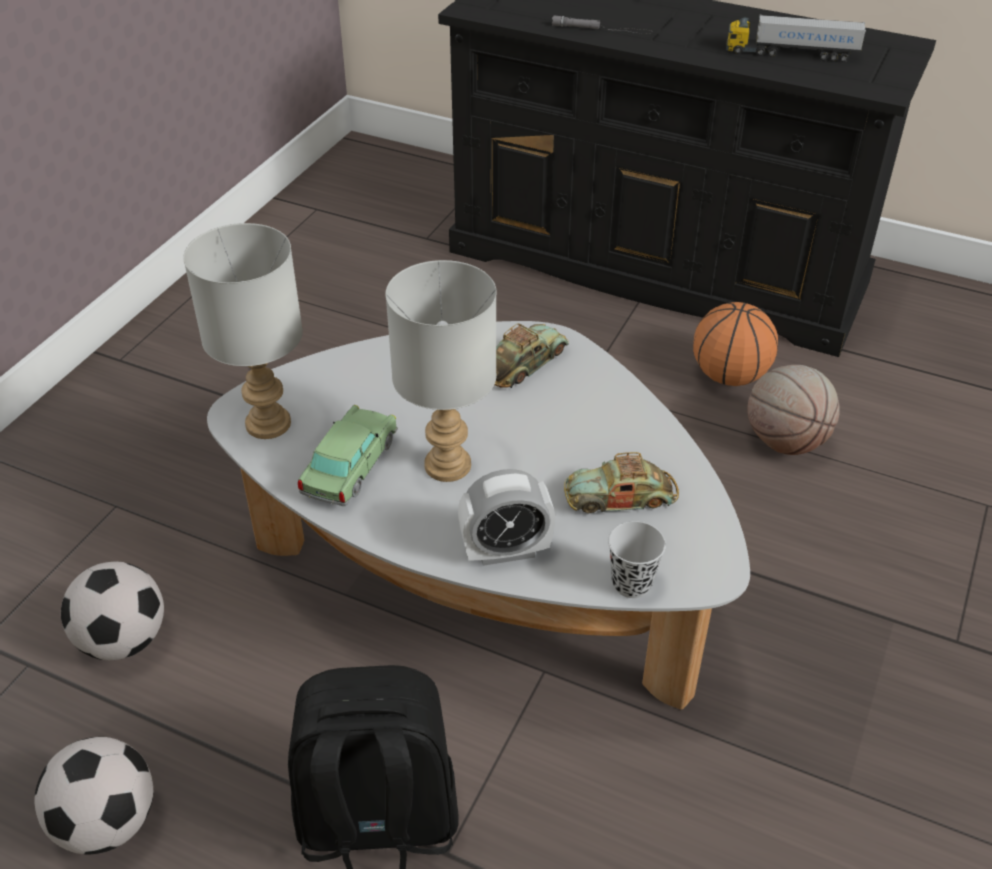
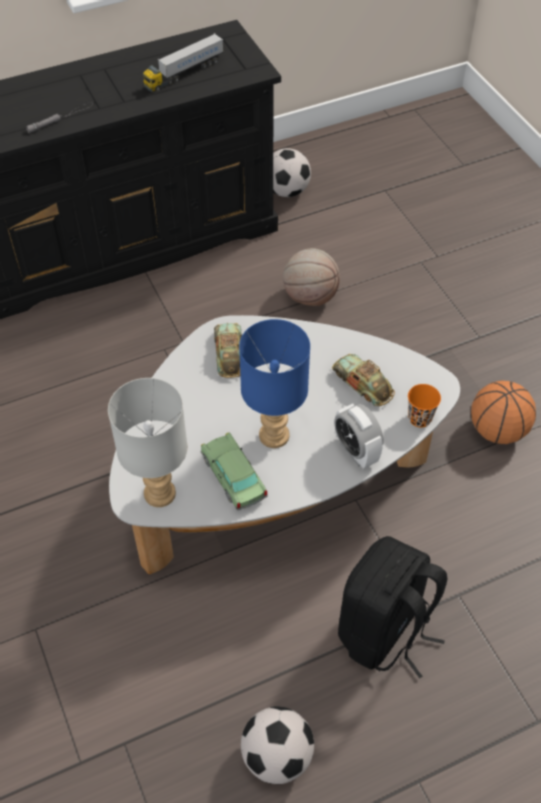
camera: 50 degrees left, 10 degrees up
(123, 640) = (153, 682): football -> football (286, 191)
(447, 467) = (274, 436): grey table lamp -> blue table lamp
(506, 551) = (356, 451): alarm clock -> alarm clock turned 120 degrees clockwise
(620, 497) = (363, 383): toy car -> toy car turned 105 degrees clockwise
(631, 583) = (420, 418): black cup -> orange cup
(729, 376) = (243, 281): basketball -> basketball (497, 430)

